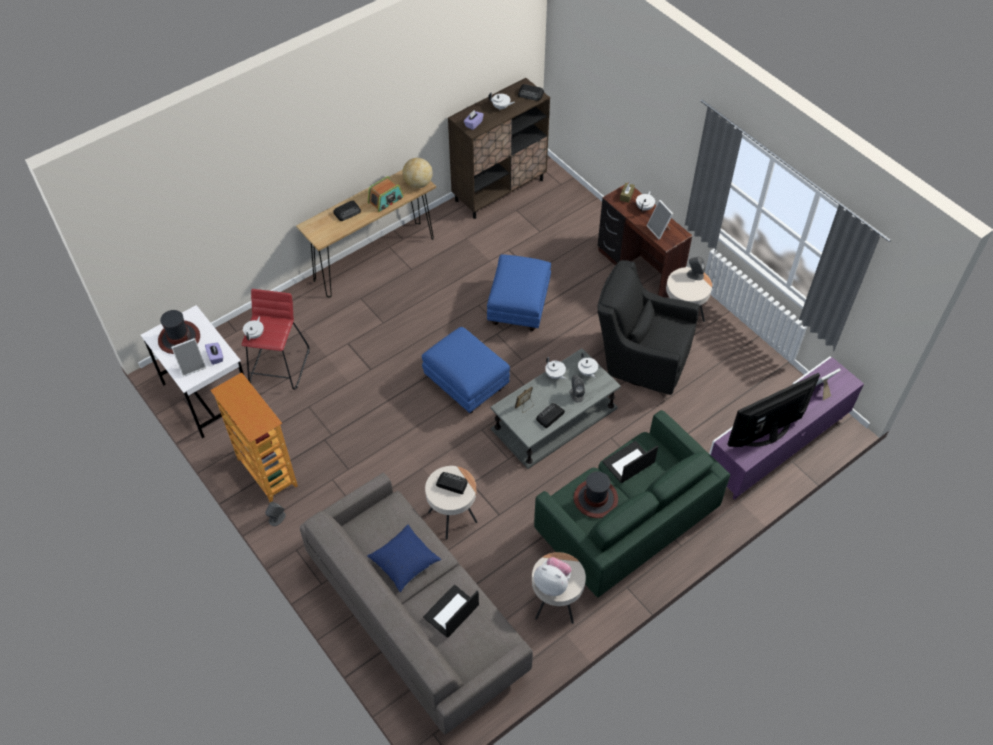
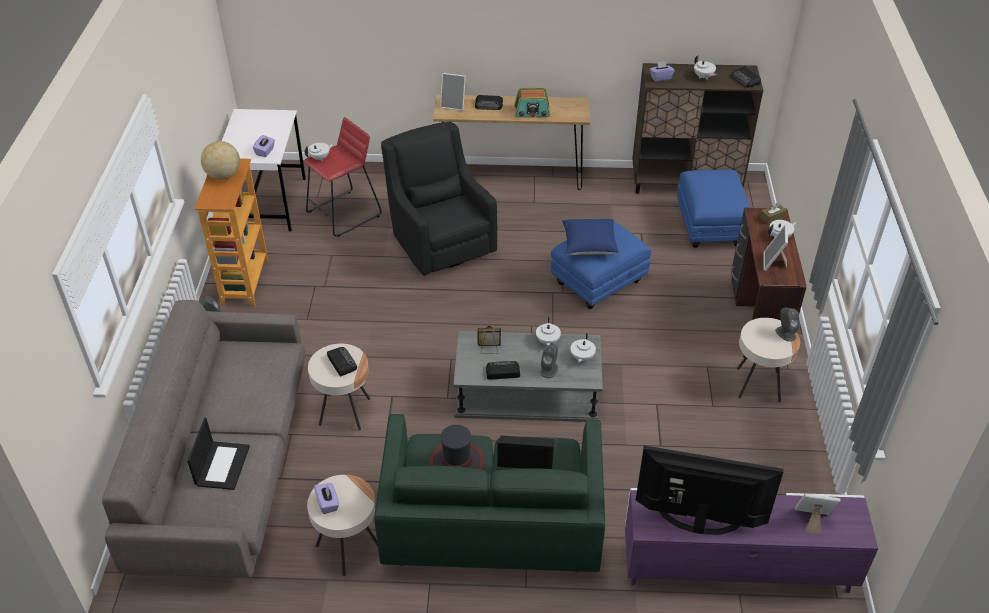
camera: 40 degrees right, 10 degrees down
(179, 338) = (256, 125): hat -> none
(192, 366) = (241, 148): picture frame -> picture frame (453, 105)
(404, 563) = (235, 400): blue pillow -> blue pillow (589, 245)
(418, 184) = (575, 113): globe -> globe (223, 175)
(451, 612) = (222, 465): laptop -> laptop turned 105 degrees clockwise
(465, 383) = (479, 315): blue ottoman -> blue ottoman (709, 226)
(552, 583) = (328, 503): plush toy -> purple tissue box
(640, 360) = (670, 395): black armchair -> black armchair (440, 243)

